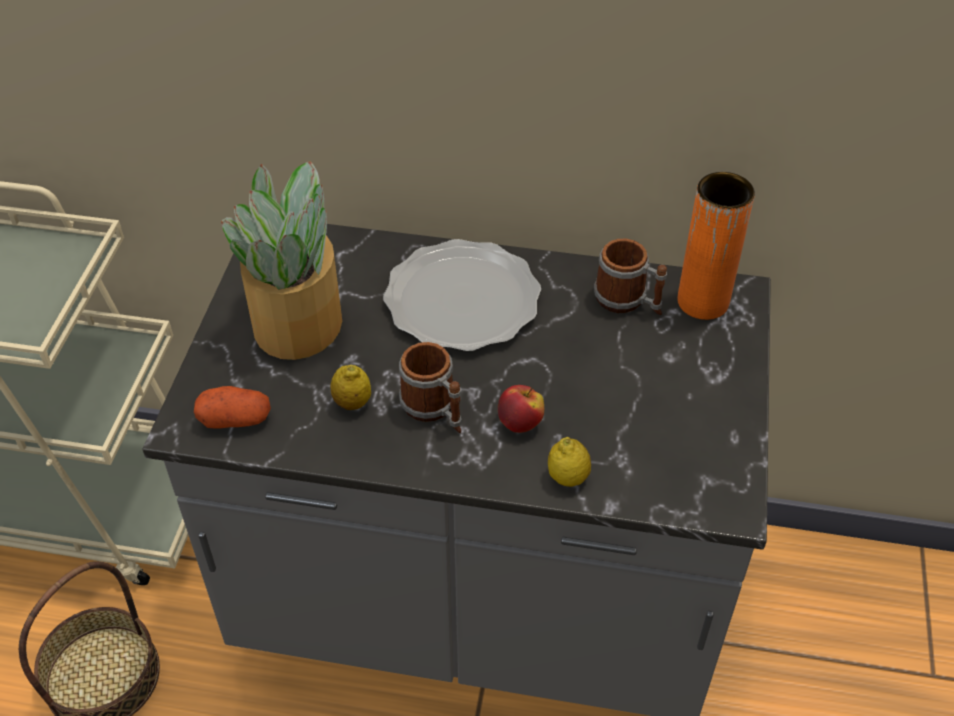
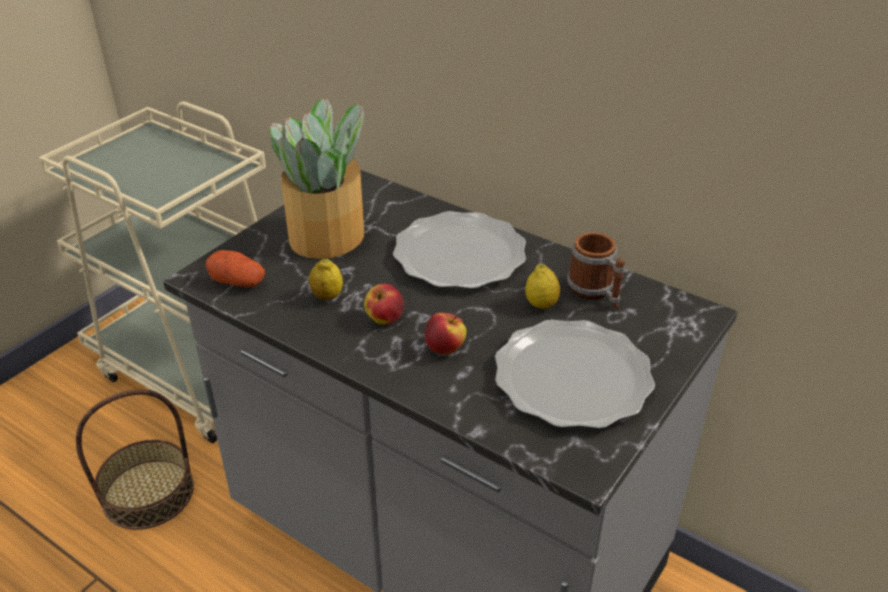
camera: 25 degrees right, 10 degrees down
(435, 410) = (385, 319): mug -> apple
(568, 477) = (456, 398): lemon -> lemon (541, 305)
(663, 411) = (572, 377): none -> plate
(703, 302) = (662, 311): orange vase -> none

